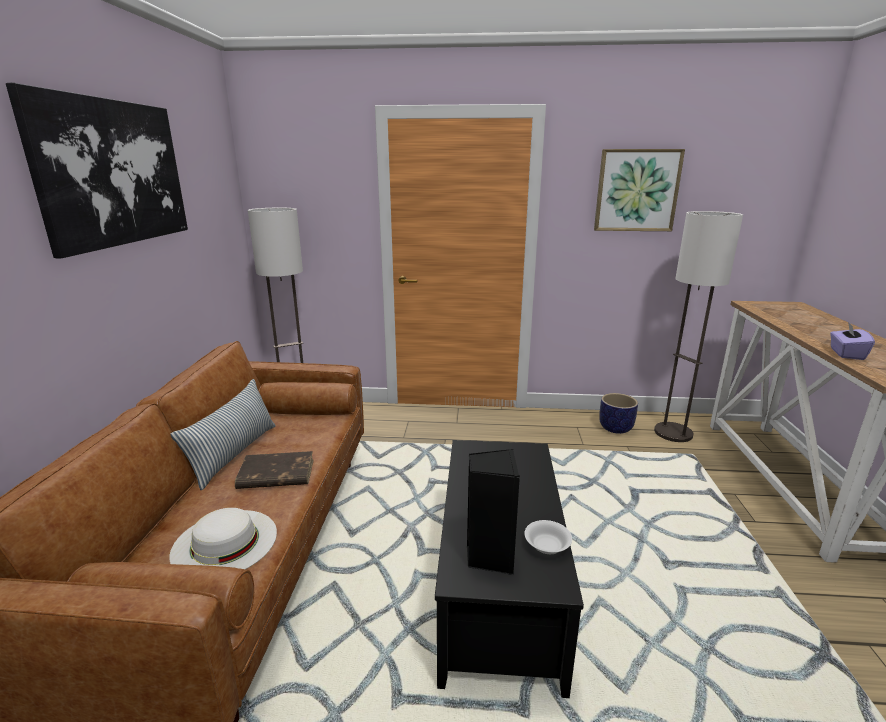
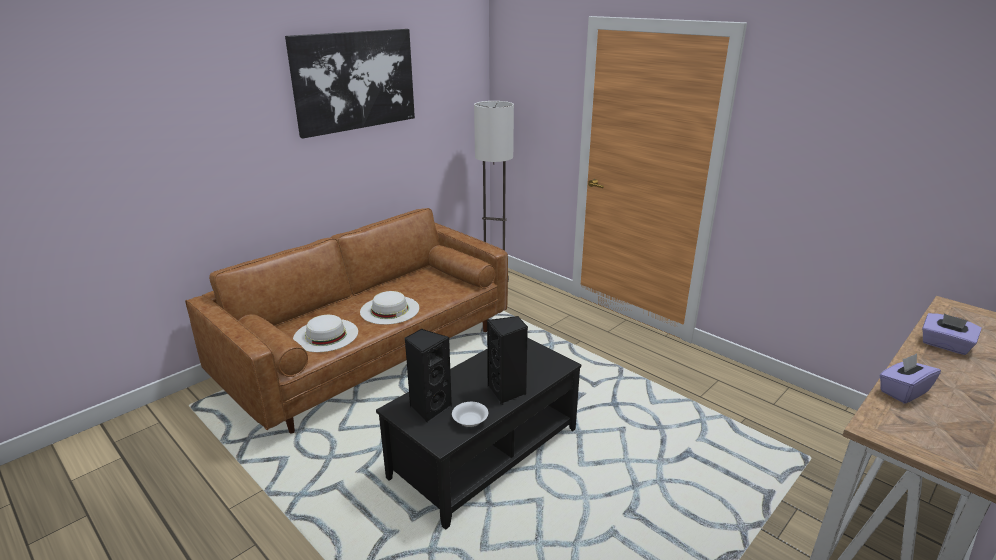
camera: 40 degrees right, 5 degrees up
(234, 454) = (386, 288): pillow -> none
(275, 474) = (390, 309): brown book -> white hat
(533, 498) = (507, 392): none -> black speaker
(616, 428) = (760, 398): planter -> none
(636, 190) = (842, 132): picture -> none
(673, 433) = (823, 430): floor lamp -> none
(796, 323) = (944, 345): none -> purple tissue box

